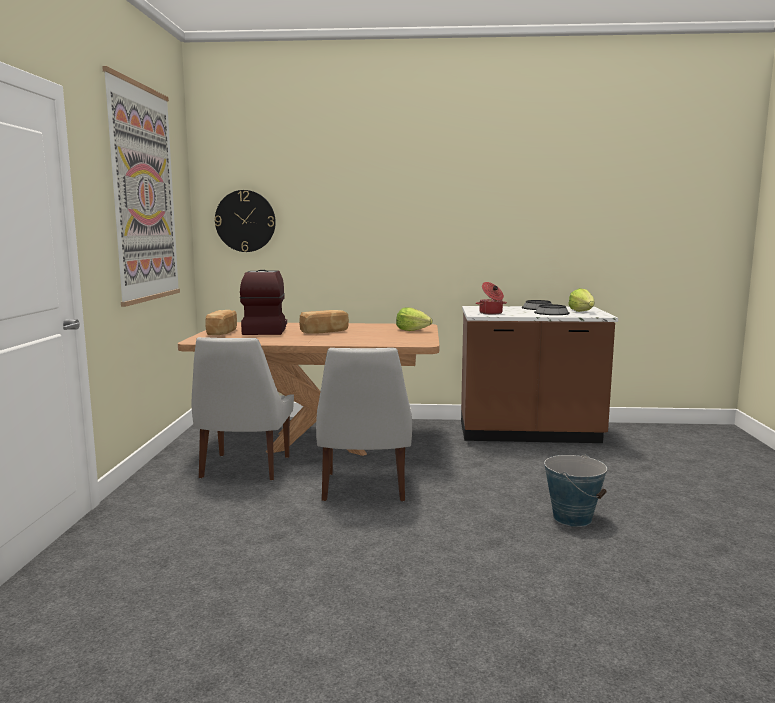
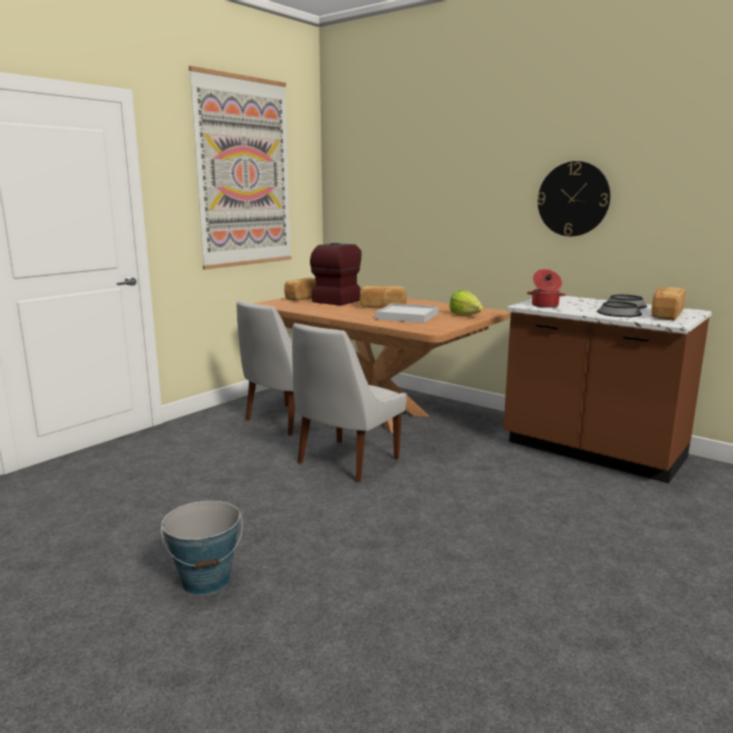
camera: 35 degrees right, 5 degrees up
(245, 221) = (359, 195): wall clock -> wall clock (573, 199)
(369, 336) = (407, 316): none -> white tray
(572, 518) = (487, 549): bucket -> bucket (206, 581)
(582, 311) = (665, 315): lettuce -> bread

